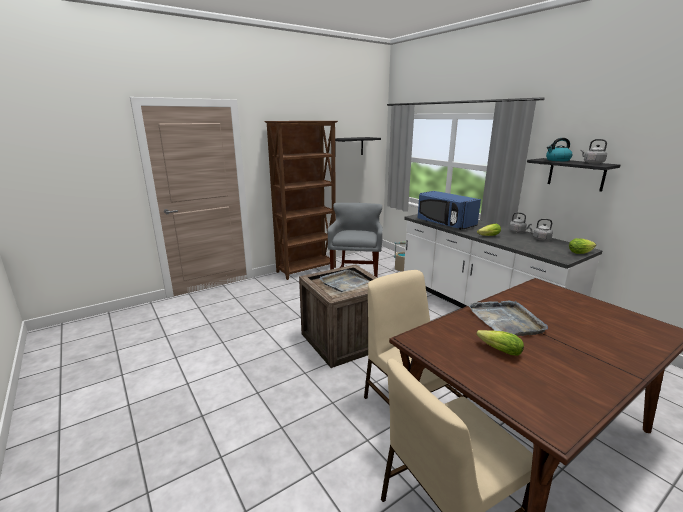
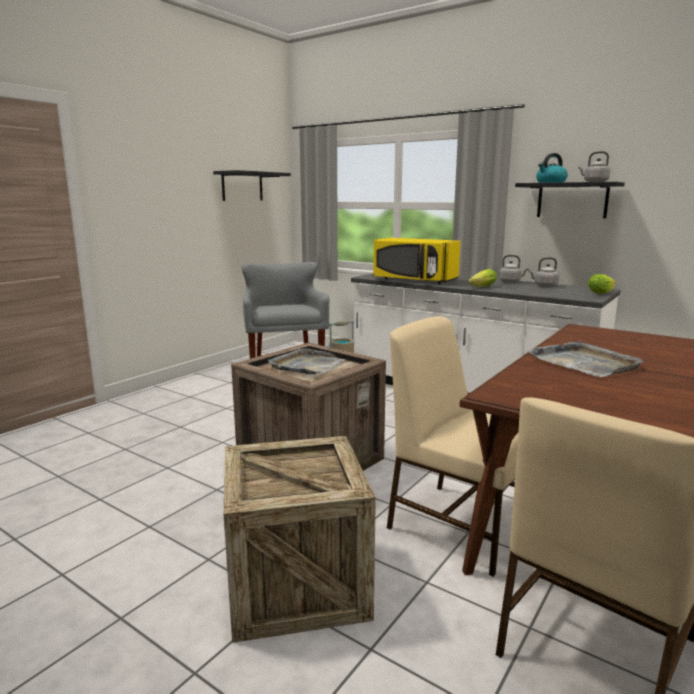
camera: 20 degrees left, 5 degrees down
(294, 420) = (296, 583): none -> crate
(307, 269) = (196, 380): brown bookcase -> none
(444, 224) = (413, 280): blue microwave -> yellow microwave
(497, 350) = (607, 390): lettuce -> none

